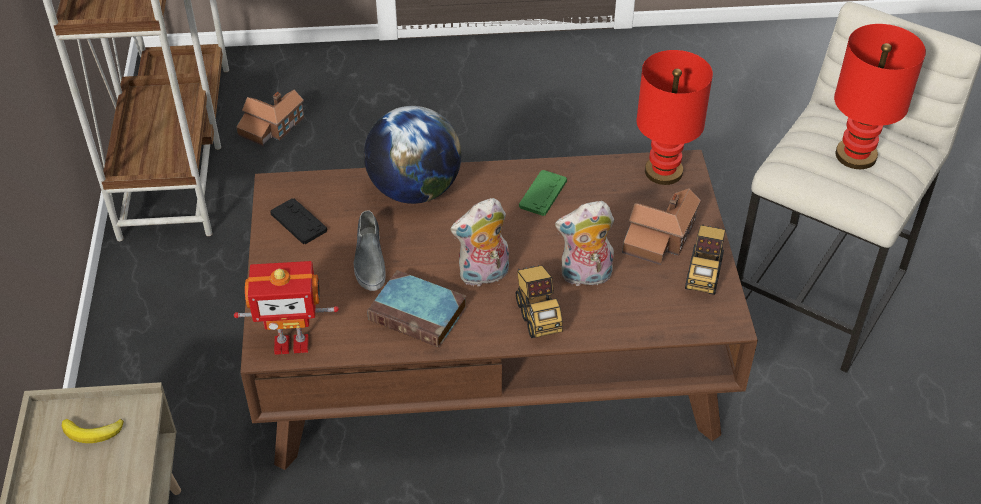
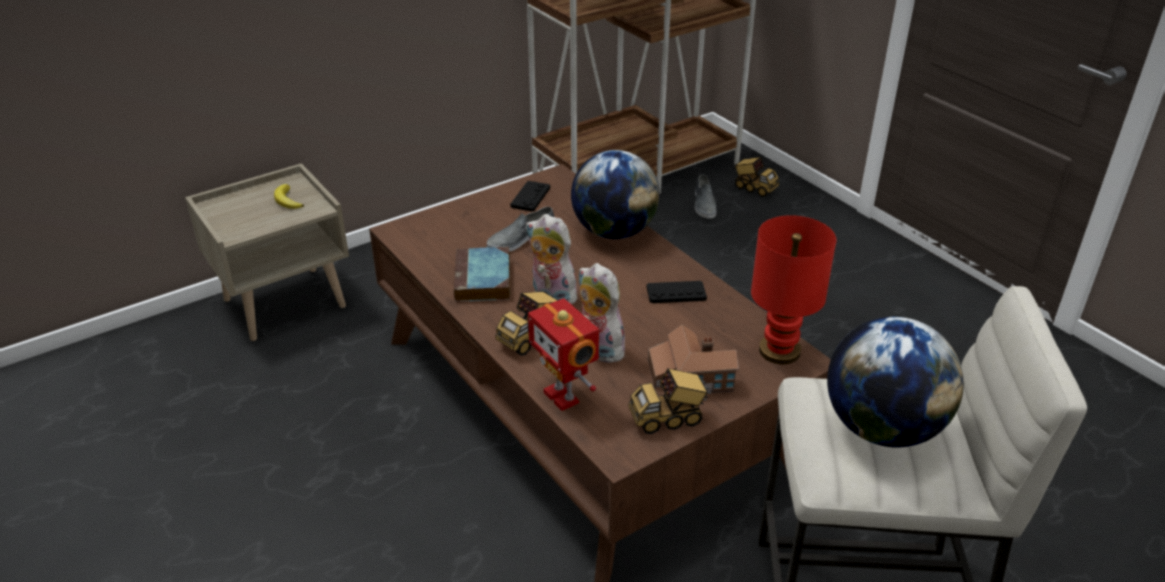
camera: 60 degrees right, 10 degrees down
(271, 126) = (704, 204): toy house -> grey shoe
(280, 81) = (753, 188): none -> toy truck
(291, 343) = (410, 237): toy robot -> toy robot (563, 396)
(543, 194) = (676, 293): green game controller -> black game controller
(854, 155) = (882, 428): red table lamp -> globe

